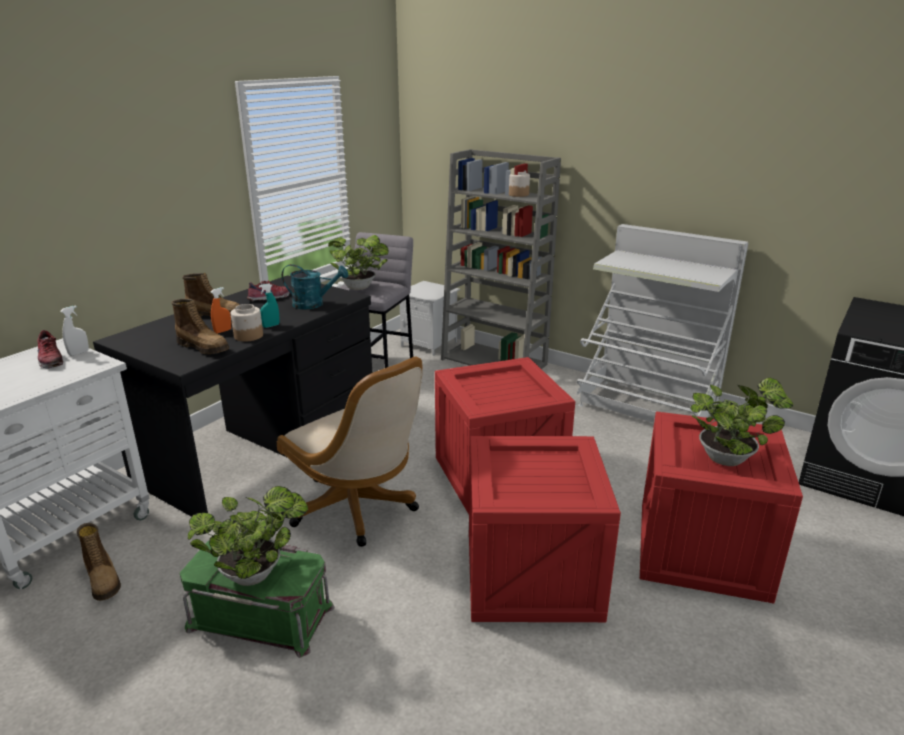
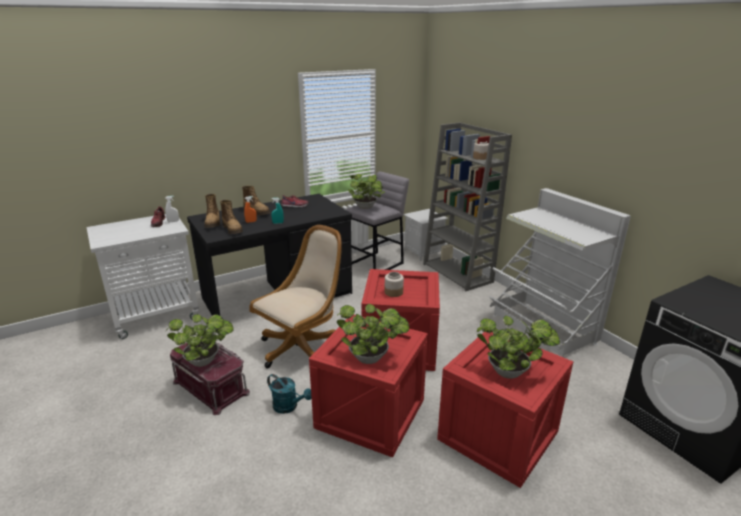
camera: 25 degrees right, 0 degrees up
(103, 580) = (157, 345): boot -> boot (213, 223)
(248, 336) = (260, 227): jar -> jar (393, 292)
(262, 615) = (212, 387): green storage box -> red storage box
(314, 304) = (314, 214): turquoise watering can -> turquoise watering can (289, 407)
(360, 510) = (303, 345): office chair -> office chair turned 120 degrees counterclockwise
(553, 489) = (371, 358): none -> potted plant

